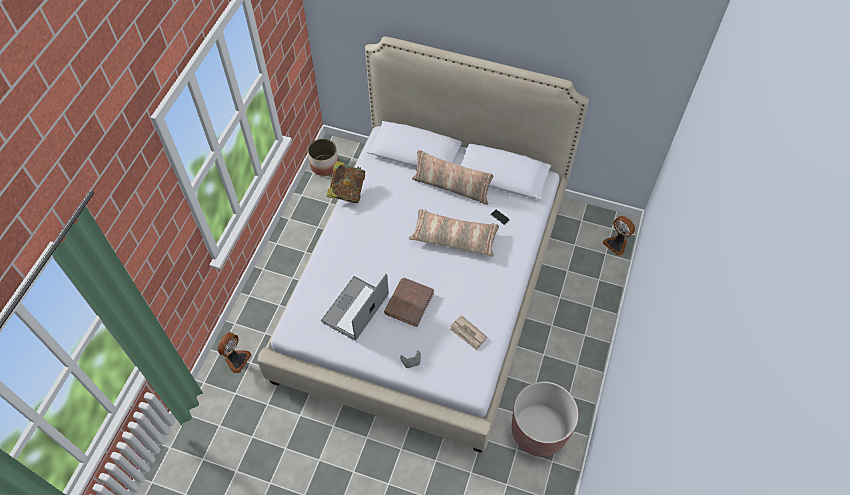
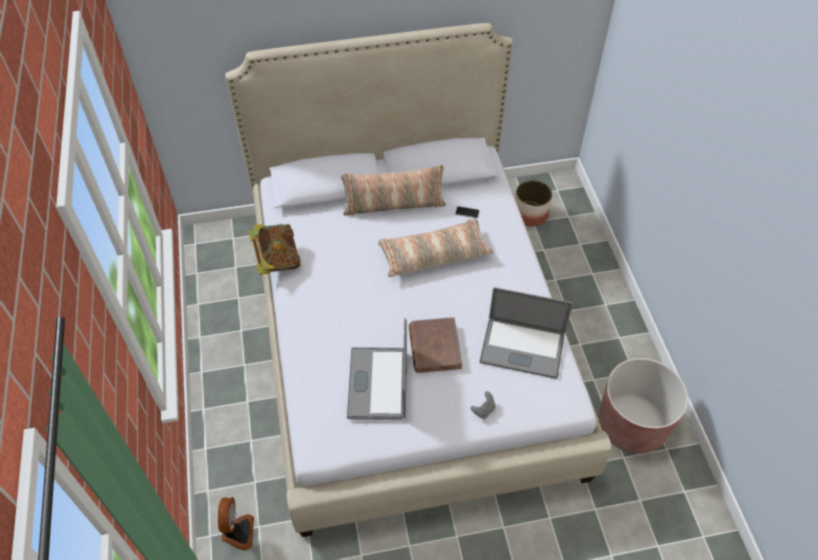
camera: 30 degrees left, 5 degrees down
(324, 165) = (205, 259): planter -> planter (530, 214)
(468, 334) = (522, 348): newspaper -> laptop
(616, 244) = (572, 202): fan -> none

